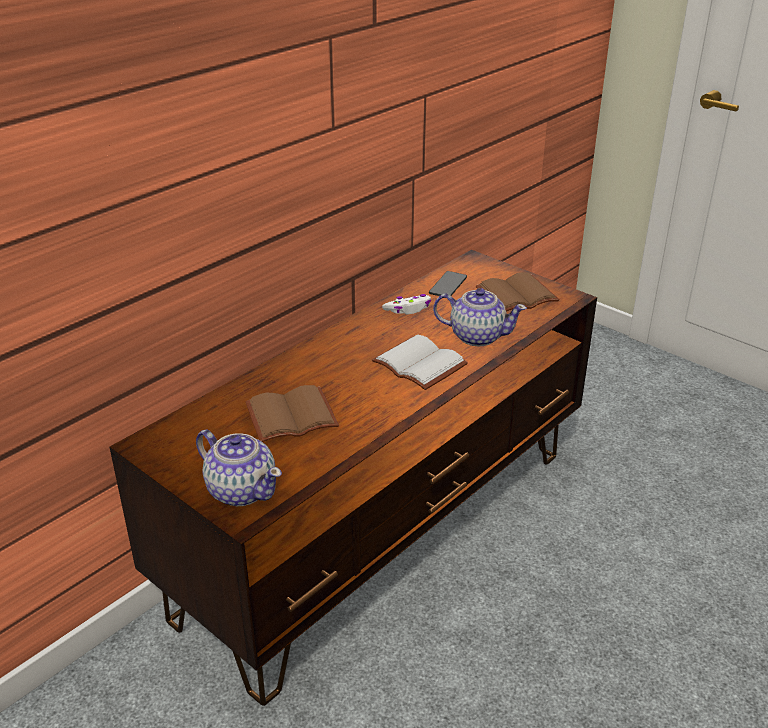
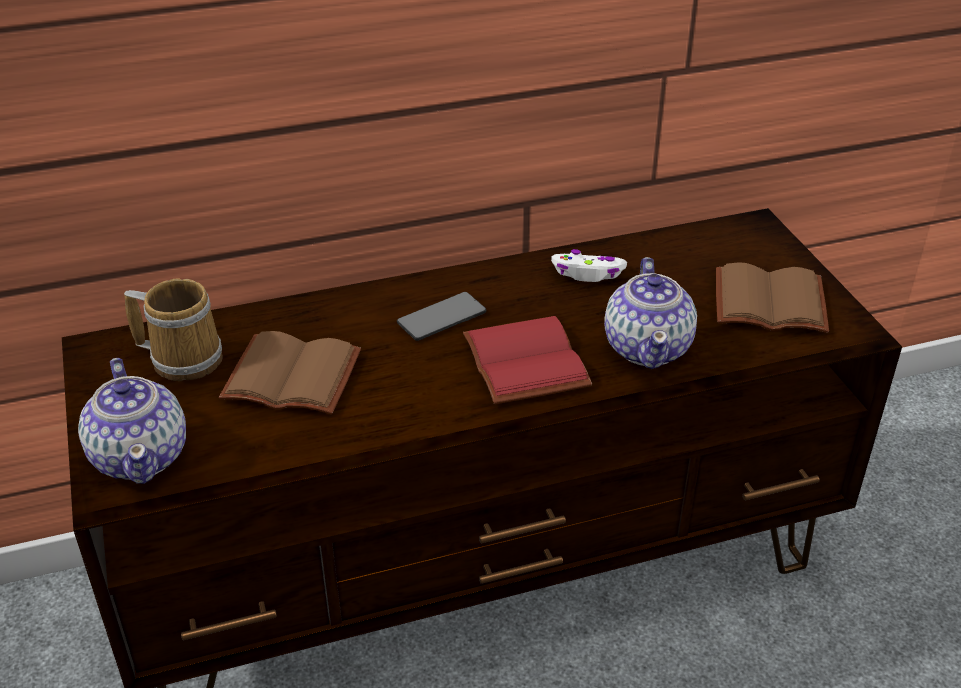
camera: 30 degrees right, 5 degrees up
(209, 429) = (184, 357): none -> mug
(417, 365) = (521, 361): white book -> red book
(448, 285) = (679, 254): phone -> phone (441, 318)
(476, 336) = (648, 347): teapot -> teapot turned 45 degrees clockwise

